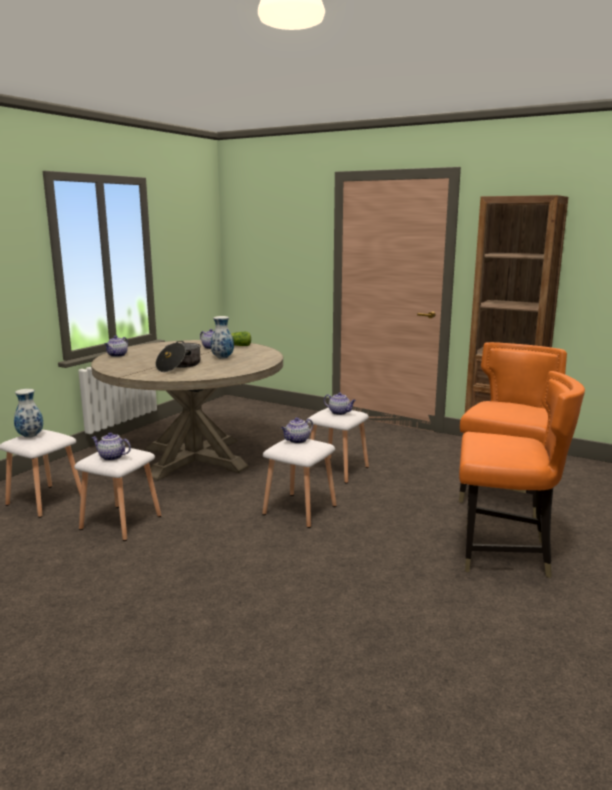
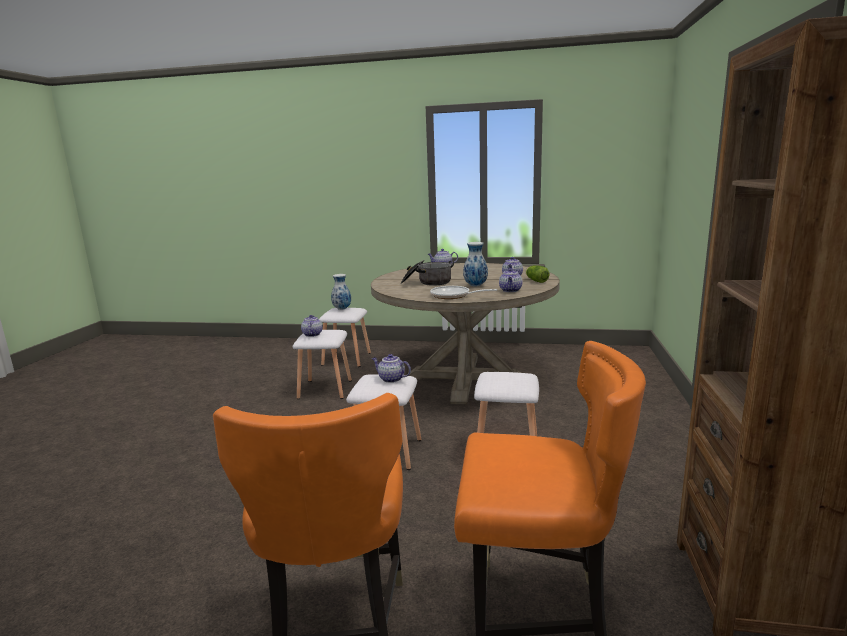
camera: 70 degrees right, 0 degrees up
(246, 366) = (453, 296): none -> frying pan
(340, 412) = (505, 380): teapot -> teapot (510, 290)

